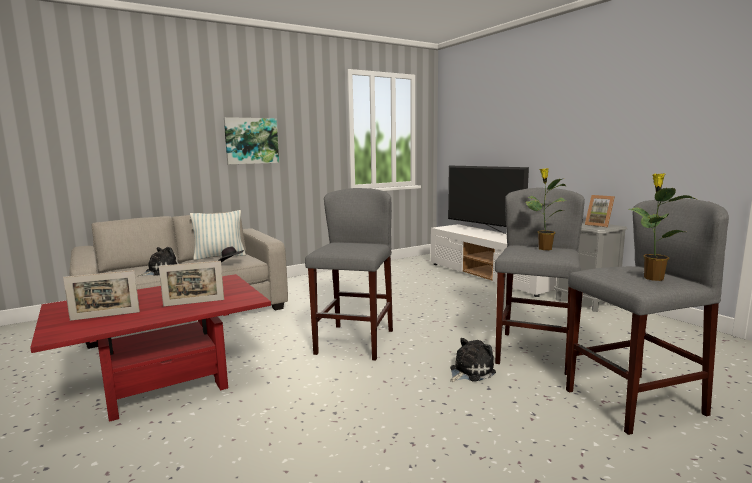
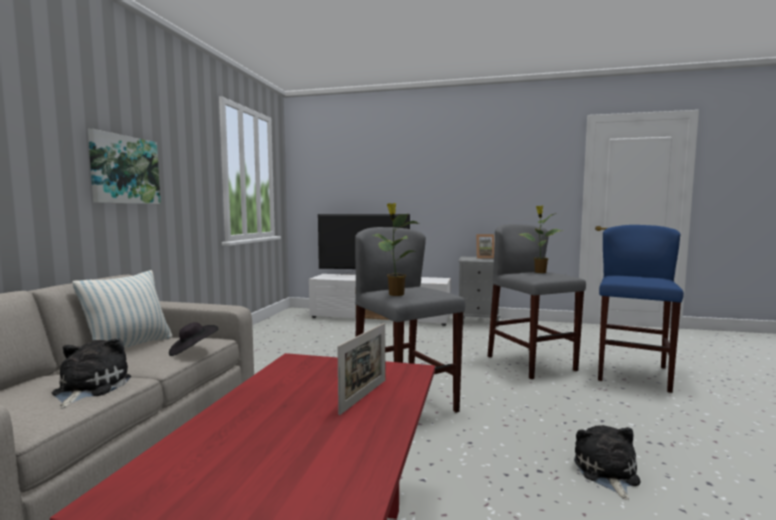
camera: 45 degrees left, 5 degrees down
(105, 316) = (300, 464): picture frame -> none
(470, 371) = (533, 391): plush toy -> plush toy (606, 473)
(632, 402) = (632, 374): grey stool -> blue stool
(652, 278) = (653, 278): potted plant -> potted plant (395, 294)

